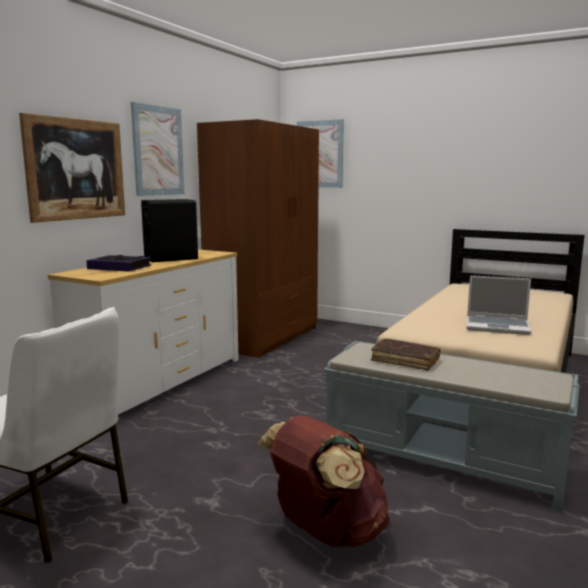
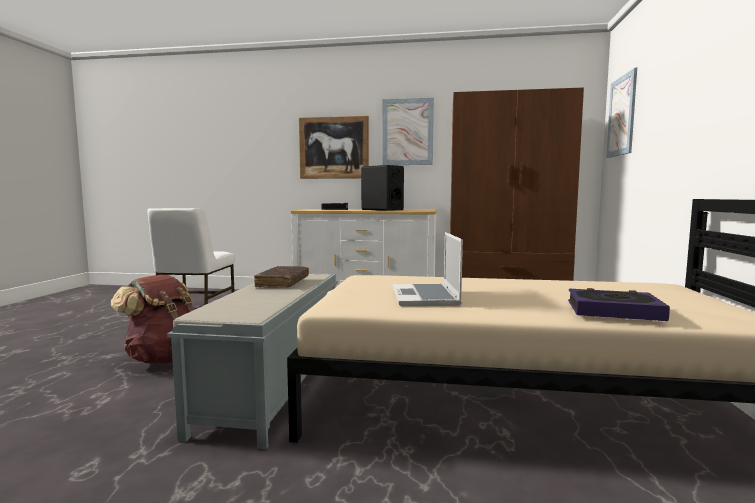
camera: 70 degrees right, 5 degrees down
(543, 303) = (613, 311): none -> book

